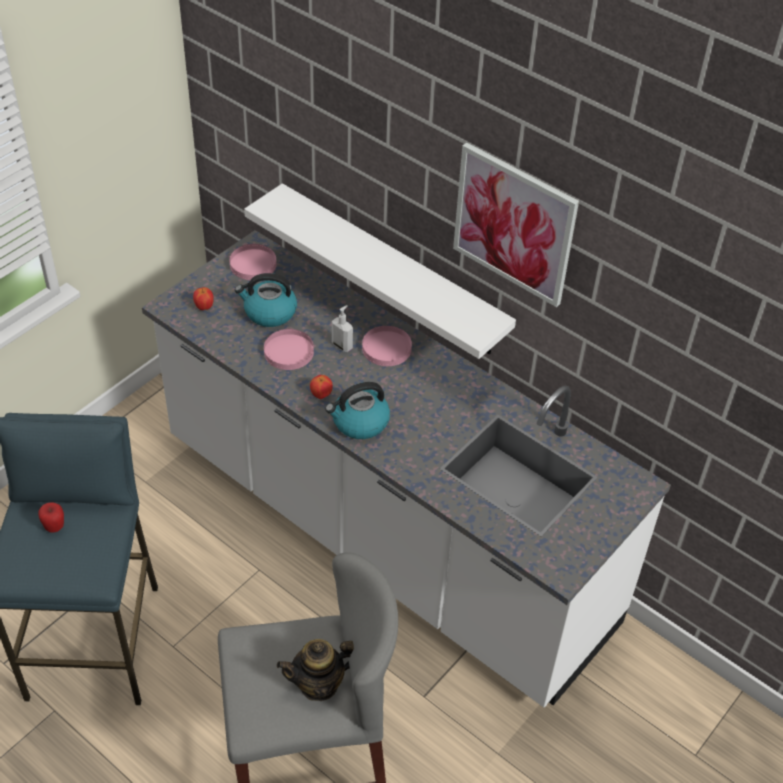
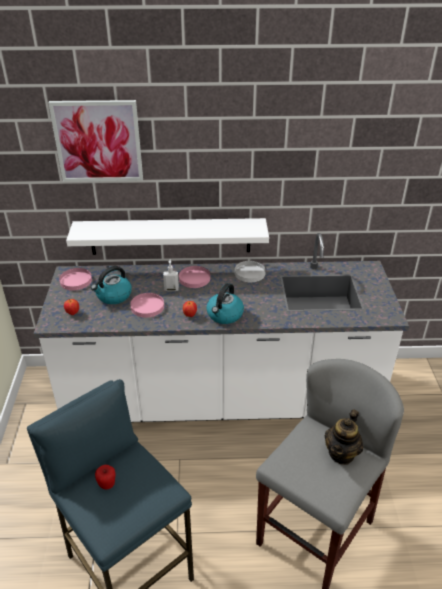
camera: 40 degrees left, 10 degrees down
(463, 385) = (249, 273): none -> white plate
(514, 224) = (258, 155): picture -> picture (98, 141)

